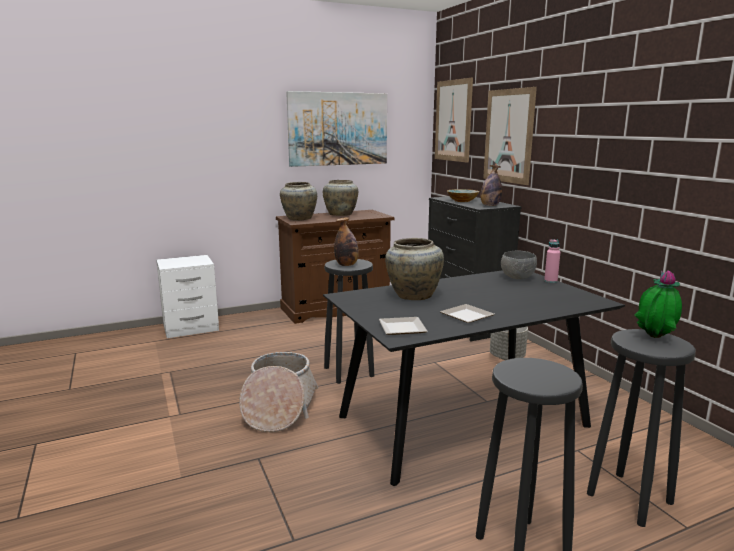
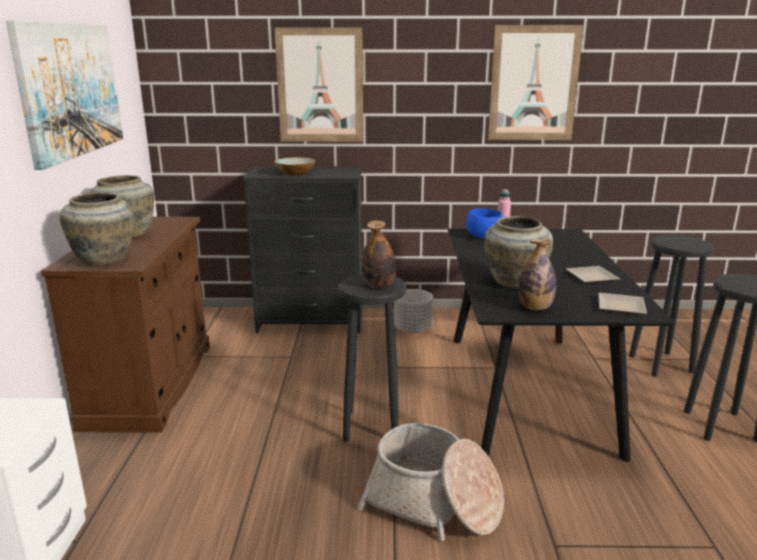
camera: 65 degrees left, 5 degrees up
(453, 121) = (195, 66): picture -> picture (534, 84)
(490, 205) = (343, 172): bottle -> bottle (535, 308)
(518, 278) = (483, 236): grey bowl -> blue bowl
(654, 339) = (677, 240): potted plant -> none

